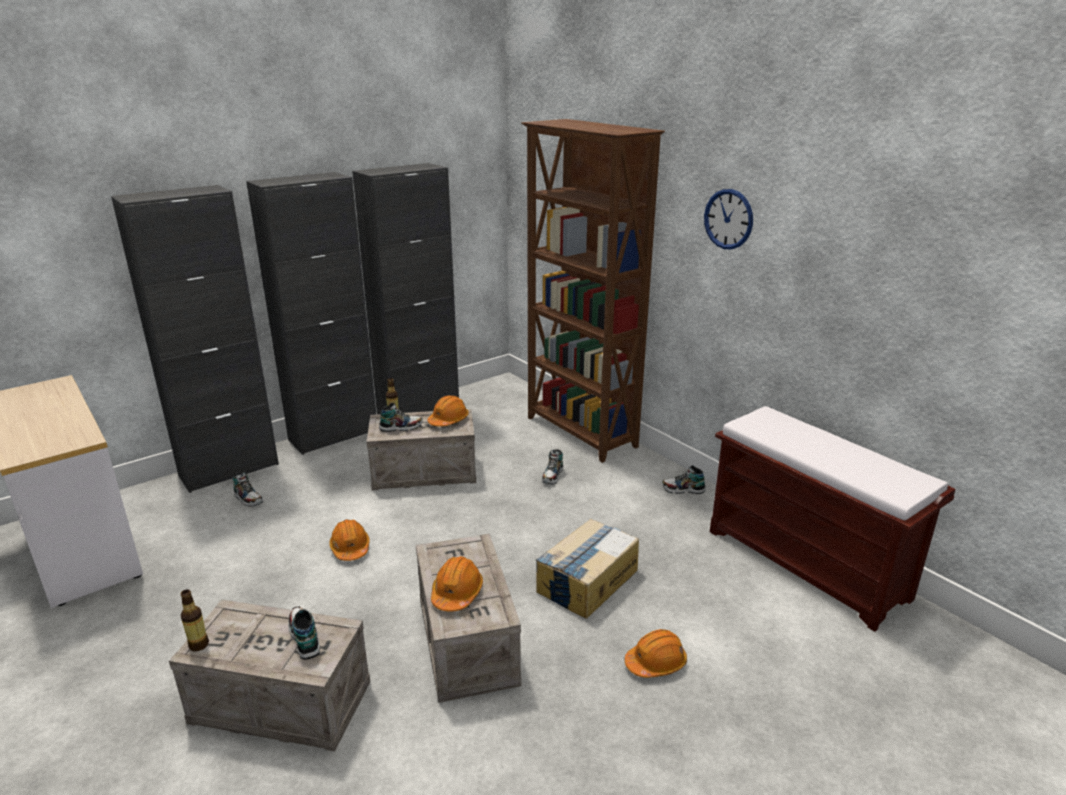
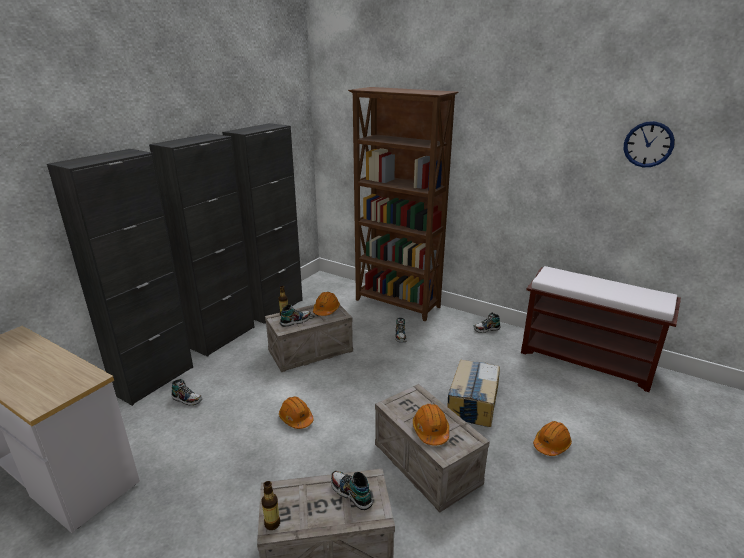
camera: 20 degrees left, 0 degrees up
(728, 219) = (509, 148): wall clock -> wall clock (648, 144)

